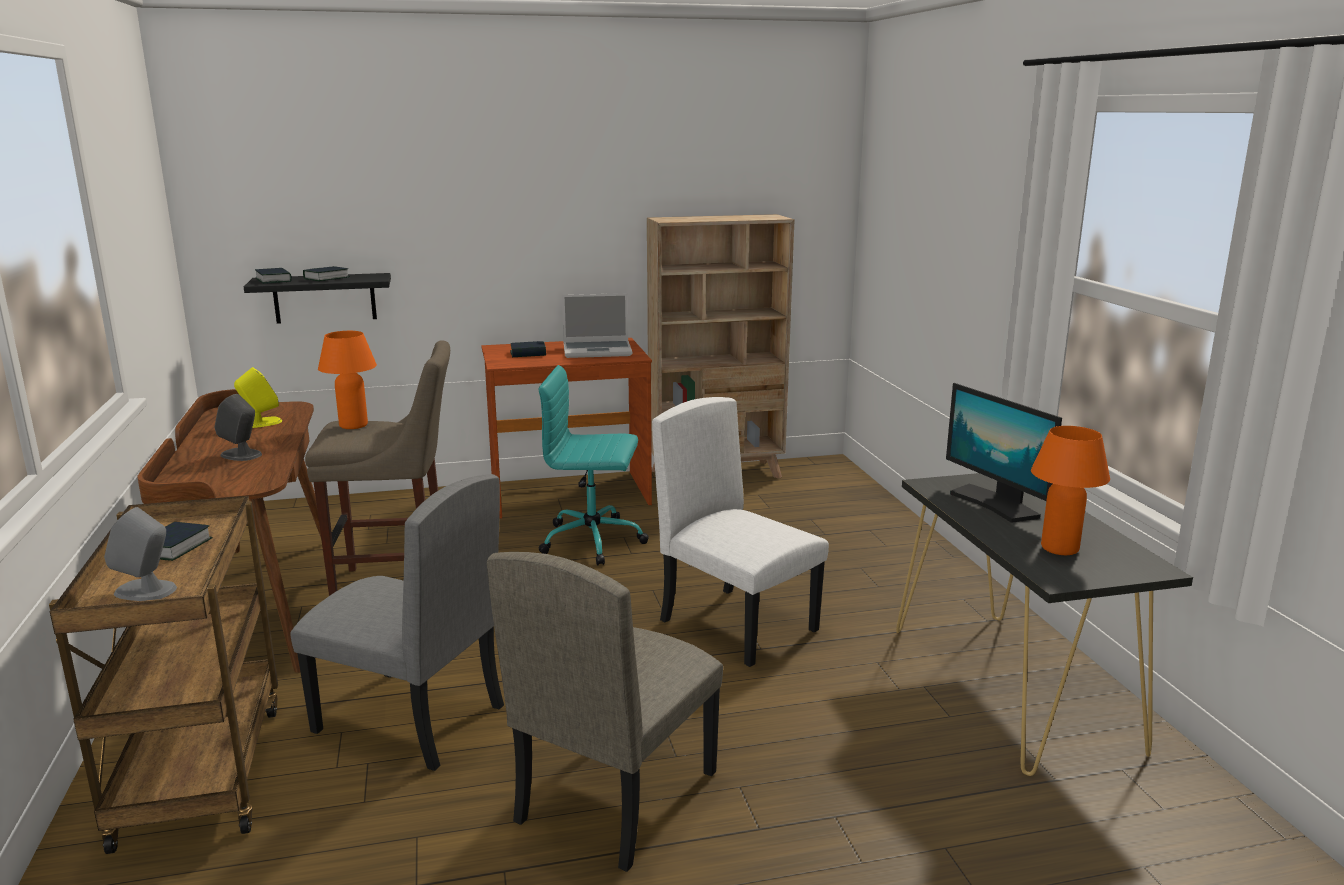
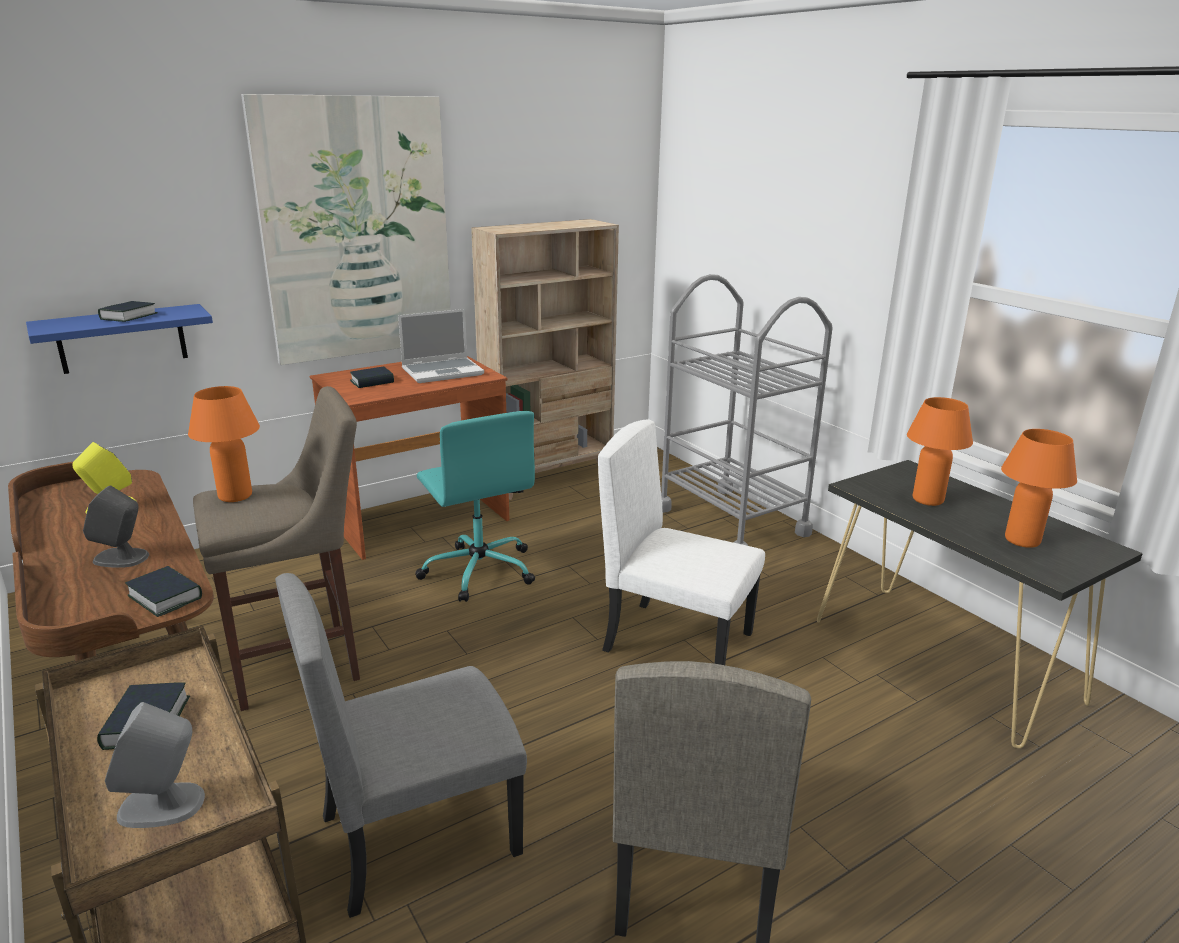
camera: 20 degrees left, 5 degrees up
(274, 280) = (61, 324): book -> book (165, 597)
(324, 298) = (122, 339): black shelf -> blue shelf
(409, 719) = (419, 833): grey chair -> grey chair turned 150 degrees clockwise
(534, 215) = (357, 230): none -> picture
(594, 541) = (479, 570): turquoise office chair -> turquoise office chair turned 105 degrees counterclockwise
(876, 534) = (731, 521): none -> grey cart
(995, 504) = (927, 500): monitor -> orange table lamp

